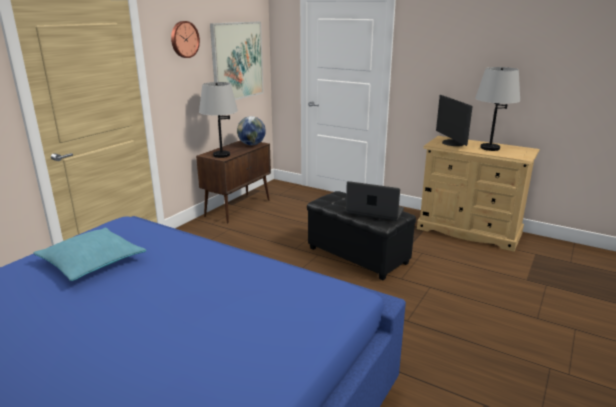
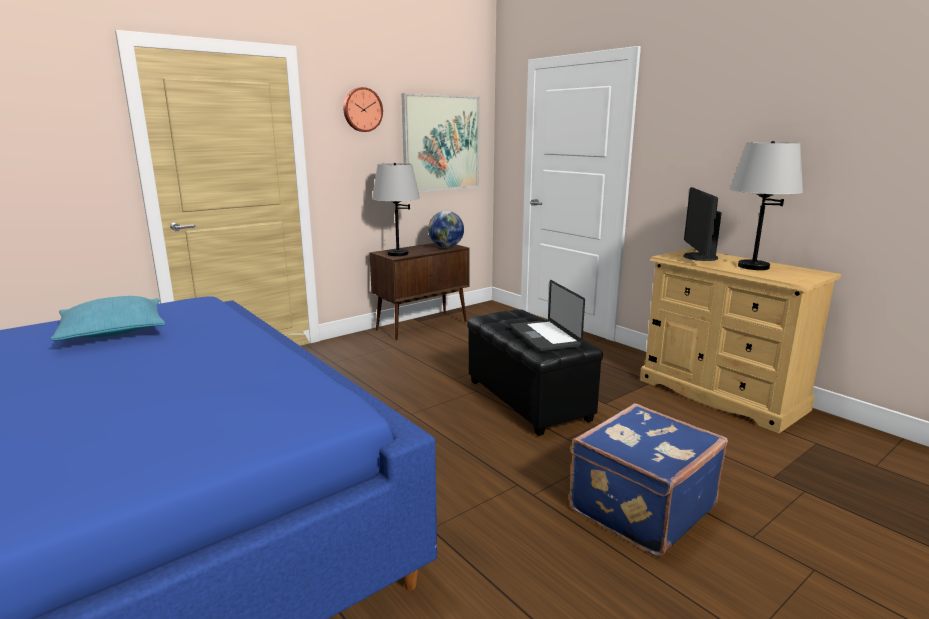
camera: 20 degrees right, 5 degrees down
(375, 211) = (544, 337): laptop -> laptop turned 150 degrees counterclockwise
(471, 314) = (639, 507): none -> blue suitcase

